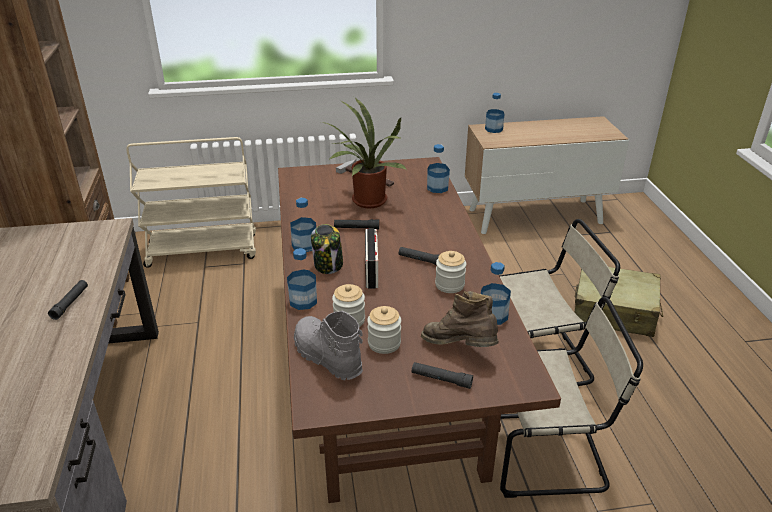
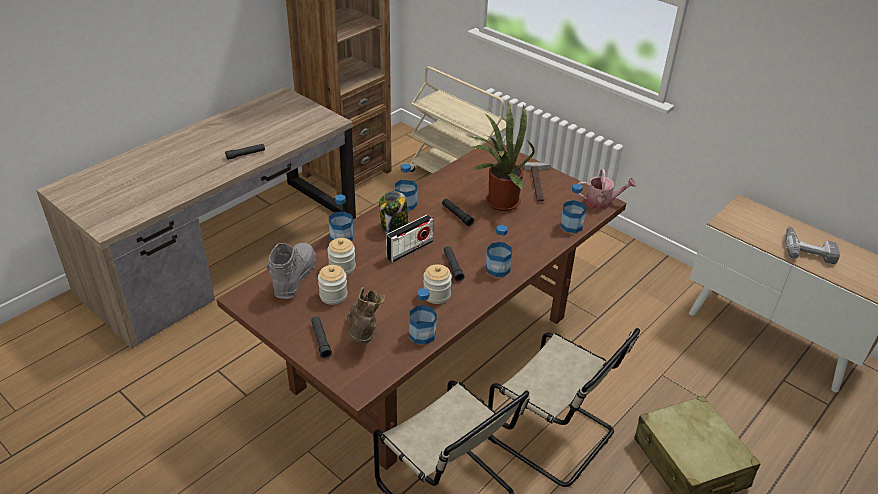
camera: 50 degrees right, 5 degrees up
(426, 164) = (602, 202): none -> watering can
(493, 129) = (754, 213): bottle -> bottle (497, 269)
(549, 132) = (808, 249): none -> power drill

